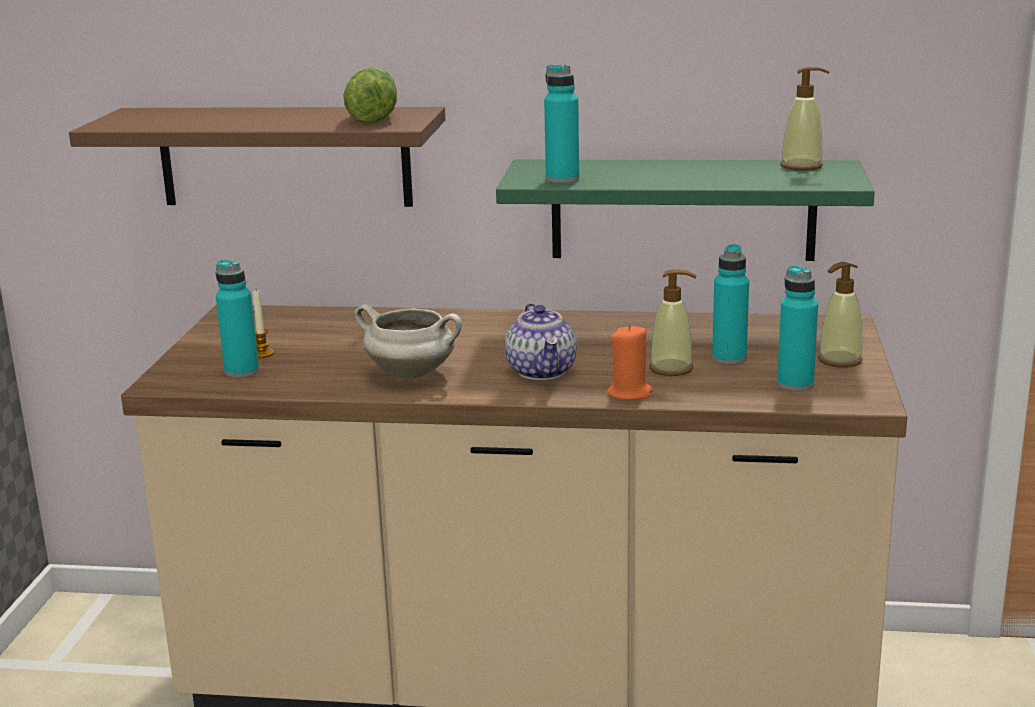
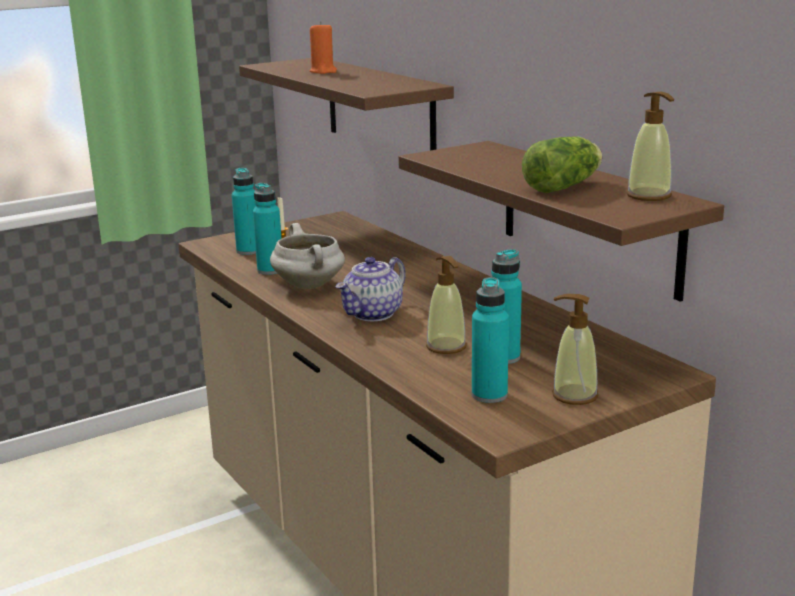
camera: 50 degrees right, 0 degrees up
(374, 117) = (385, 84): lettuce -> lettuce (565, 186)
(562, 179) = (455, 160): turquoise bottle -> turquoise bottle (270, 270)
(630, 393) = (376, 349): orange candle -> orange candle (323, 71)
(682, 209) = (589, 217): green shelf -> brown shelf

